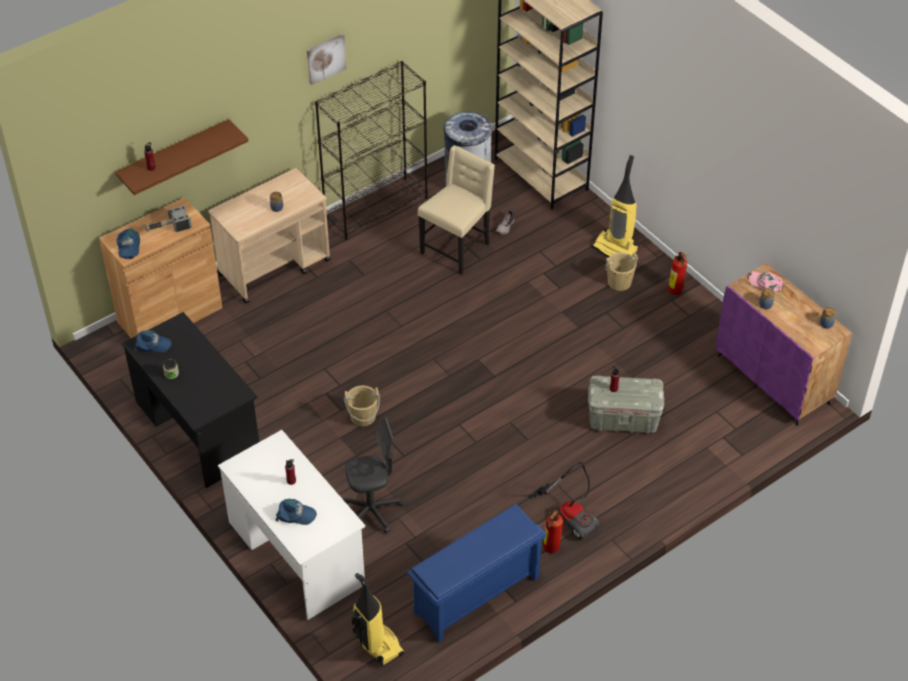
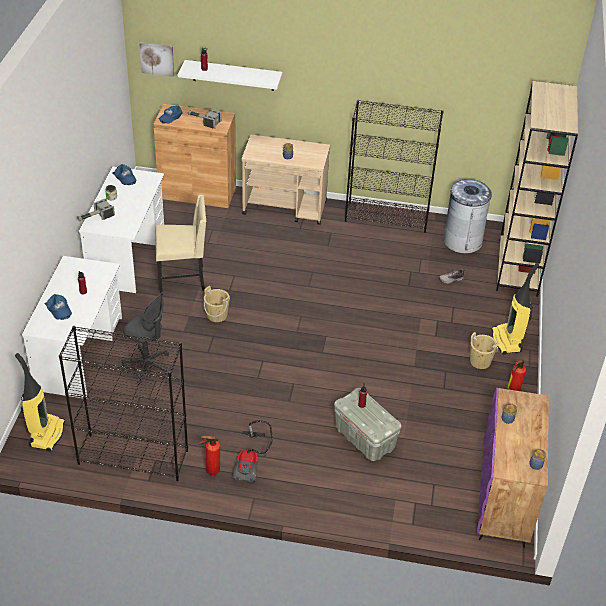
camera: 45 degrees right, 5 degrees down
(174, 156) = (233, 75): brown shelf -> white shelf
(188, 405) = (95, 217): none -> hammer
(198, 429) = (127, 255): black desk -> white desk
(325, 58) = (374, 69): picture -> picture (157, 58)
(457, 248) = (403, 270): beige chair -> beige chair (183, 279)
(476, 596) = (132, 457): blue shoe rack -> black bookcase
(766, 283) = (528, 407): pink cap -> none

